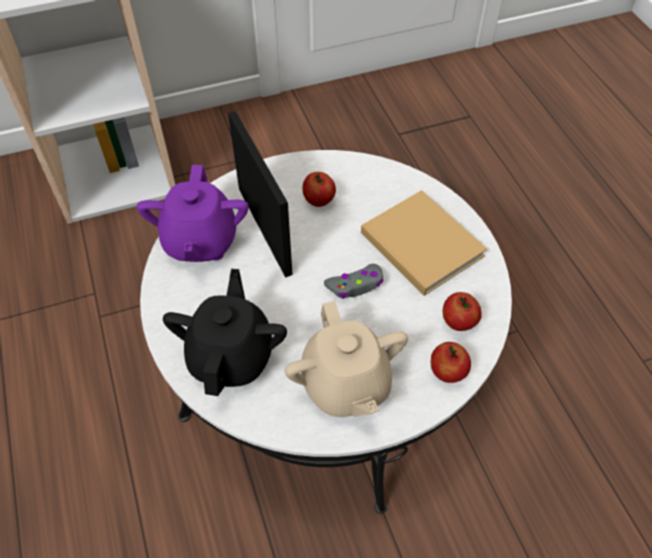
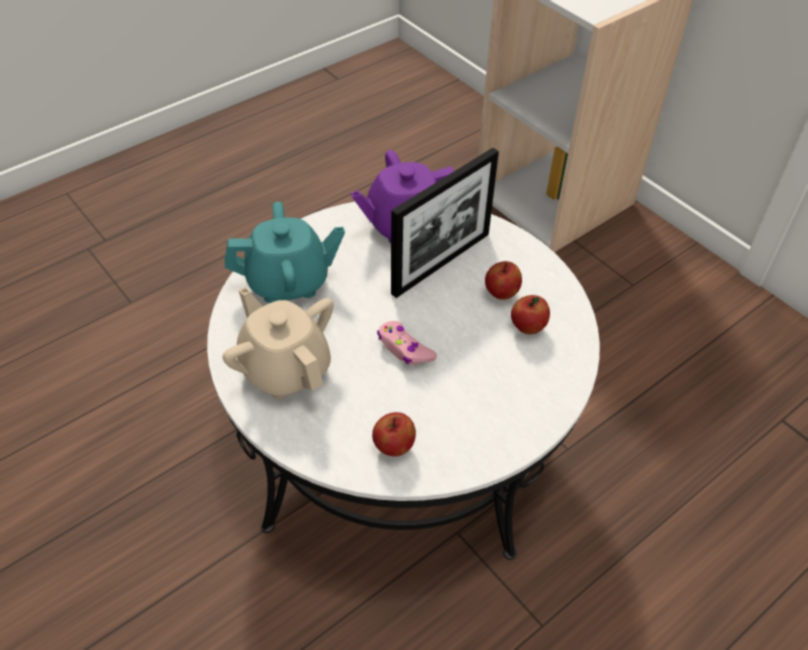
camera: 70 degrees right, 5 degrees down
(231, 356) = (288, 282): black teapot -> turquoise teapot
(345, 384) = (285, 369): beige teapot -> beige teapot turned 90 degrees clockwise
(355, 285) = (404, 349): grey game controller -> pink game controller
(419, 242) = (488, 390): beige book -> none
(447, 372) = (326, 448): apple -> apple (527, 327)

